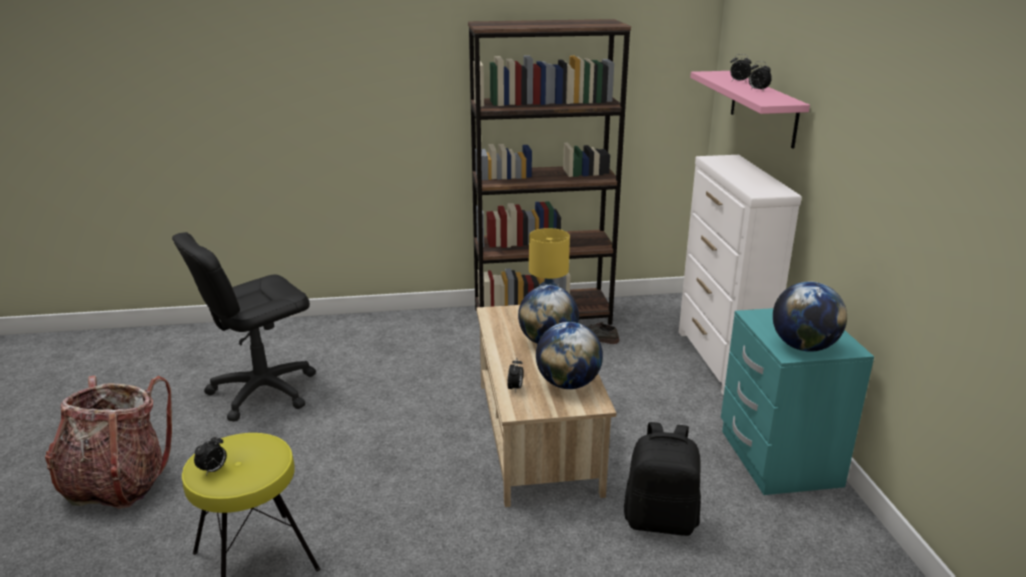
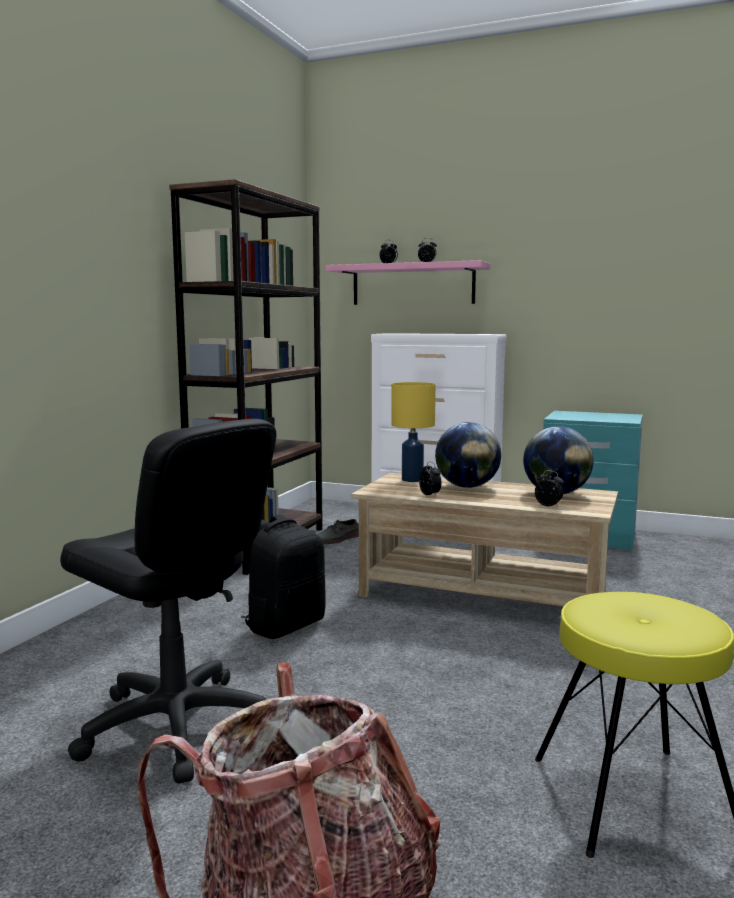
camera: 60 degrees left, 15 degrees down
(213, 470) = (667, 630): alarm clock -> alarm clock (430, 495)
(263, 391) = (175, 726): black office chair -> black office chair turned 45 degrees counterclockwise
(661, 520) = (647, 583): black backpack -> black backpack (284, 625)
(803, 347) = (619, 418): globe -> none

